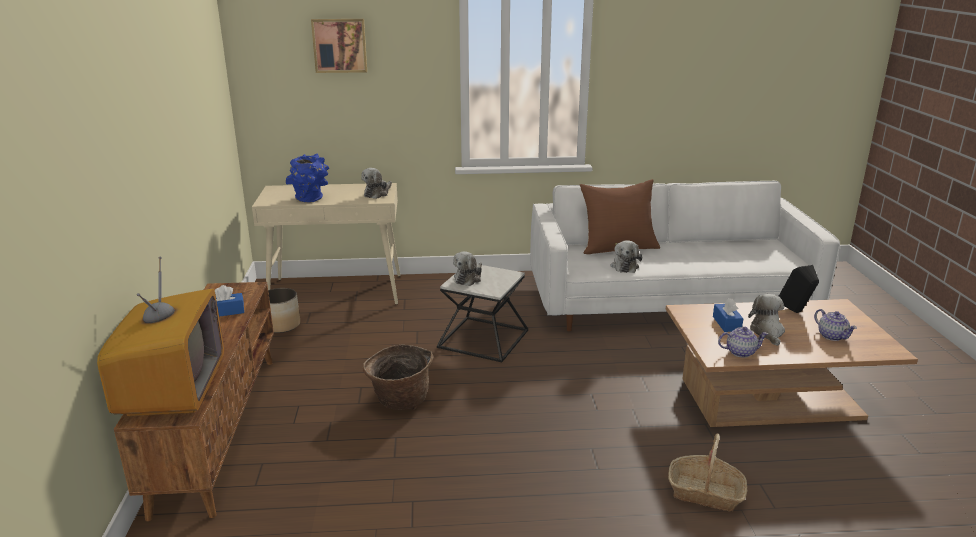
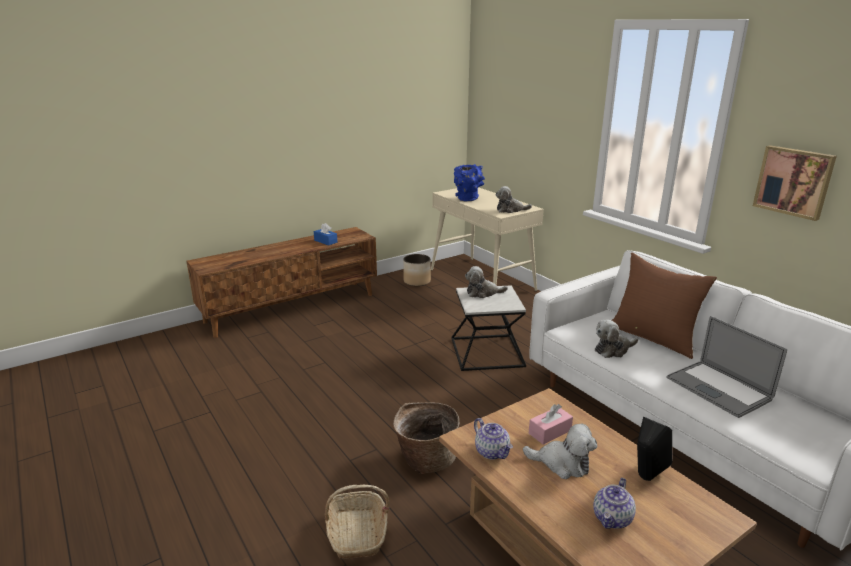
camera: 60 degrees right, 0 degrees up
(173, 390) = (229, 259): television -> none
(340, 45) = (527, 82): picture -> picture (794, 181)
(400, 401) = (368, 349): basket -> basket (426, 459)
(705, 255) = (718, 388): none -> laptop
(726, 324) = (550, 432): blue tissue box -> pink tissue box
(767, 332) = (562, 463): plush toy -> plush toy turned 45 degrees clockwise

